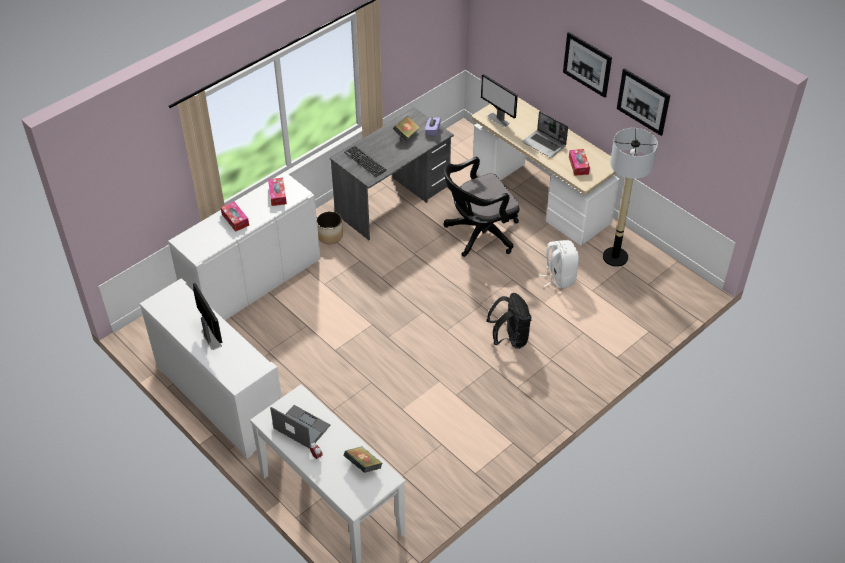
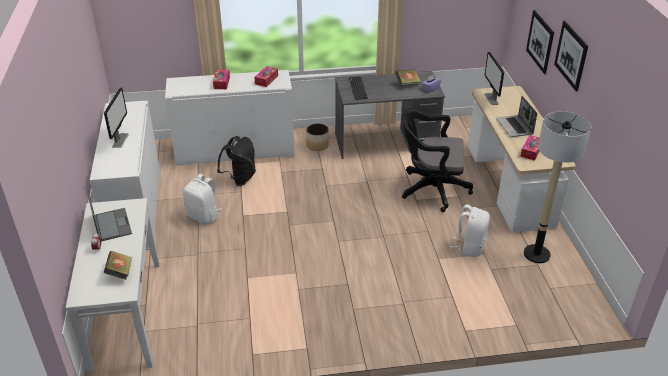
camera: 35 degrees right, 10 degrees down
(298, 371) = (203, 216): none -> white backpack
(509, 338) = (383, 271): black backpack -> black backpack (240, 178)
(643, 101) = (601, 96): picture -> picture (540, 41)

